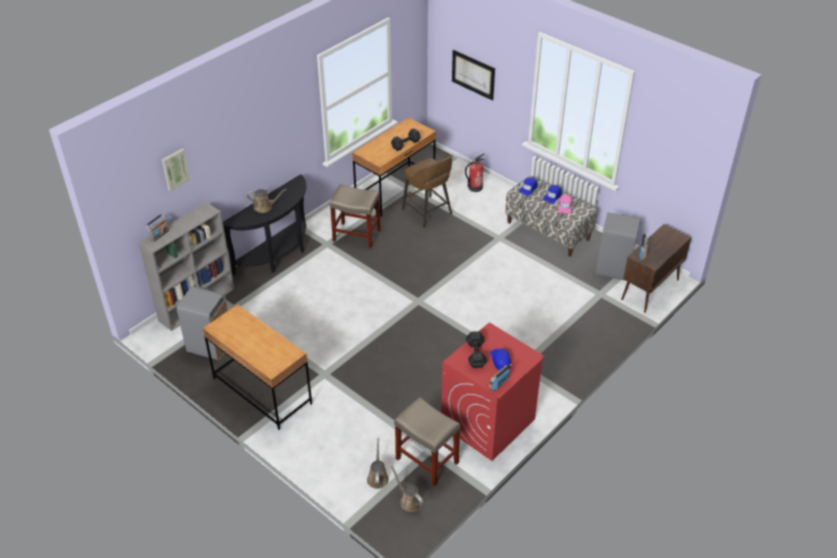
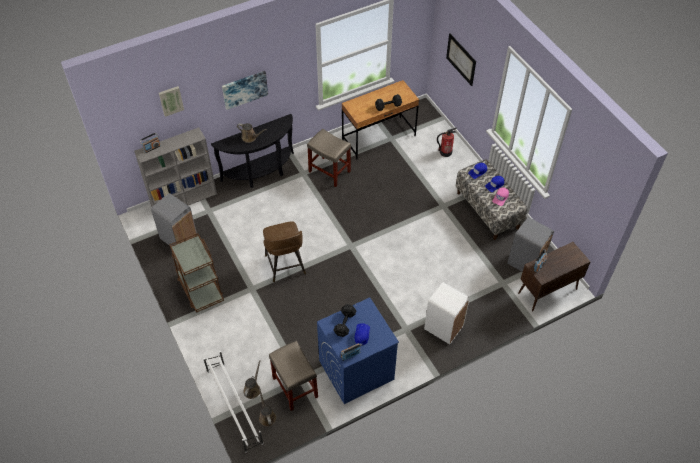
camera: 20 degrees right, 10 degrees up
(251, 146) = (244, 89): none -> picture
(262, 391) = (200, 289): brown desk -> brown cart
(364, 502) = (234, 406): none -> white shoe rack
(428, 212) = (395, 166): brown stool -> brown stool (285, 266)
(487, 423) = (356, 370): red washing machine -> blue washing machine
(561, 354) = (443, 328): none -> white trash can

